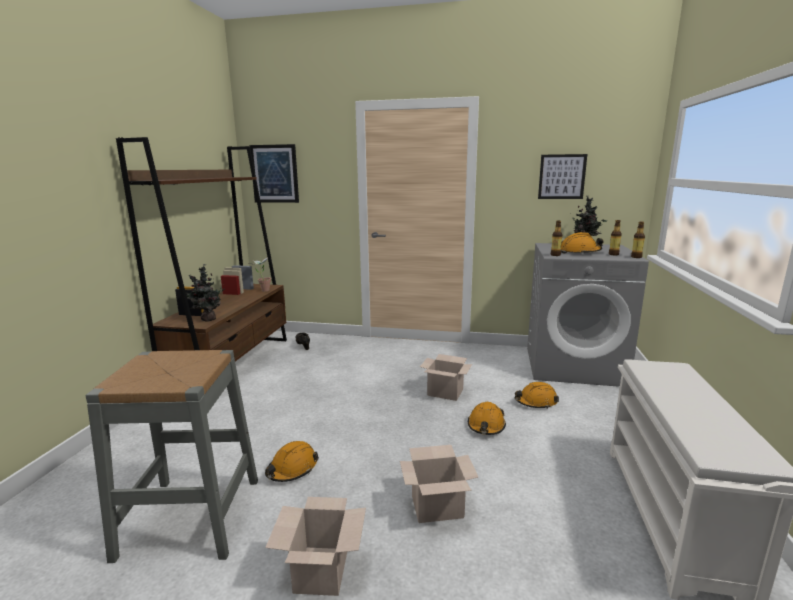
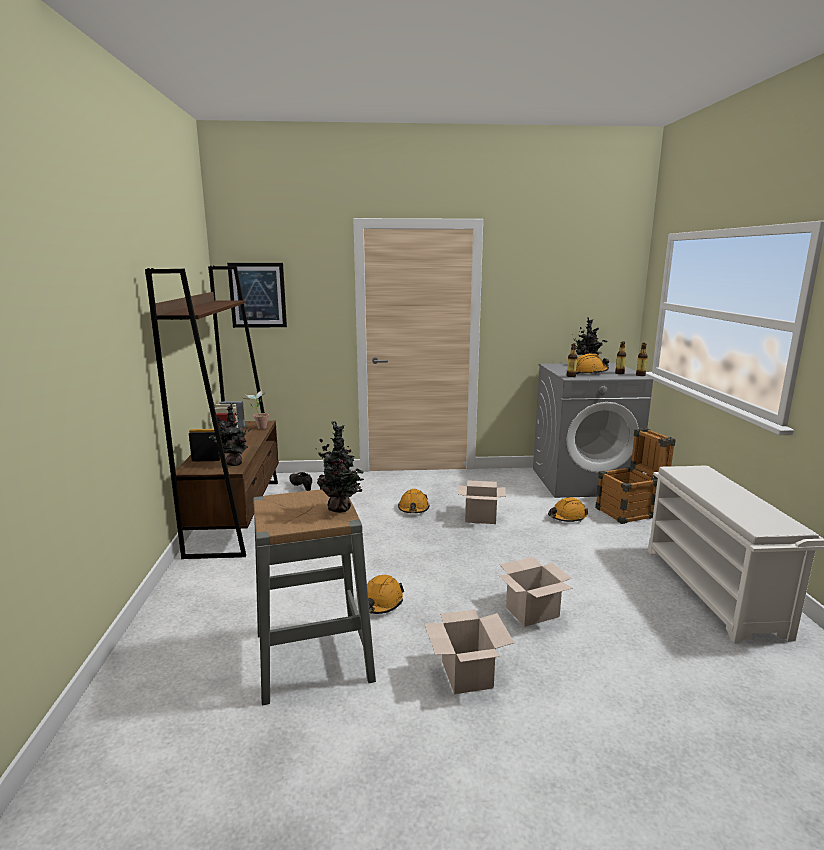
camera: 15 degrees left, 0 degrees up
(199, 373) = (341, 509): none -> potted plant
(486, 426) = (535, 542): orange hard hat -> orange hard hat (413, 508)
(562, 176) = (562, 299): picture -> none
(610, 404) = (630, 512): none -> crate

